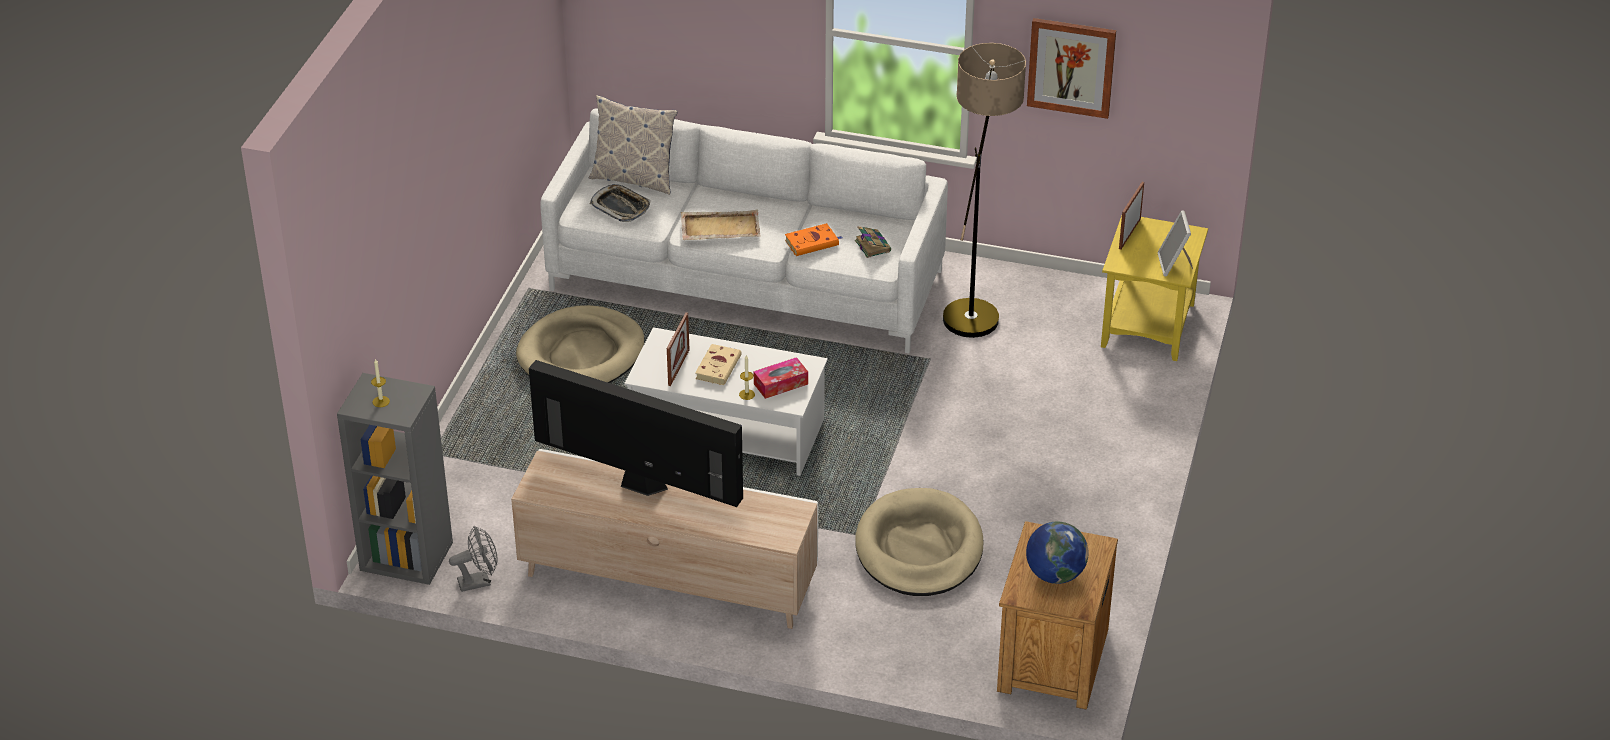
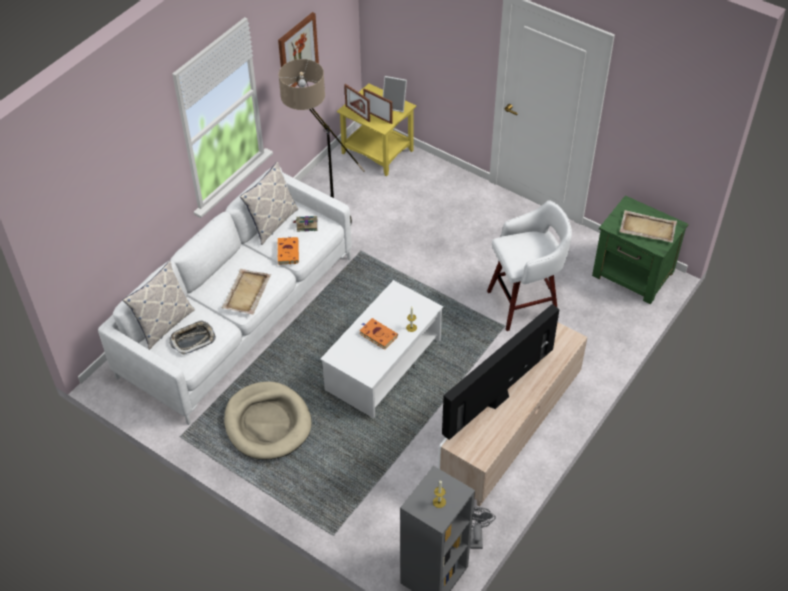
camera: 70 degrees left, 10 degrees up
(678, 367) = (369, 355): picture frame -> picture frame (378, 117)
(718, 366) = (377, 335): beige book -> orange book
(781, 384) = (408, 308): tissue box -> none
(859, 216) = (272, 223): none -> pillow
(919, 548) = (525, 303): beige dog bed -> white stool
(1051, 661) = (633, 275): brown nightstand -> green nightstand
(1055, 574) = (647, 228): globe -> beige tray

